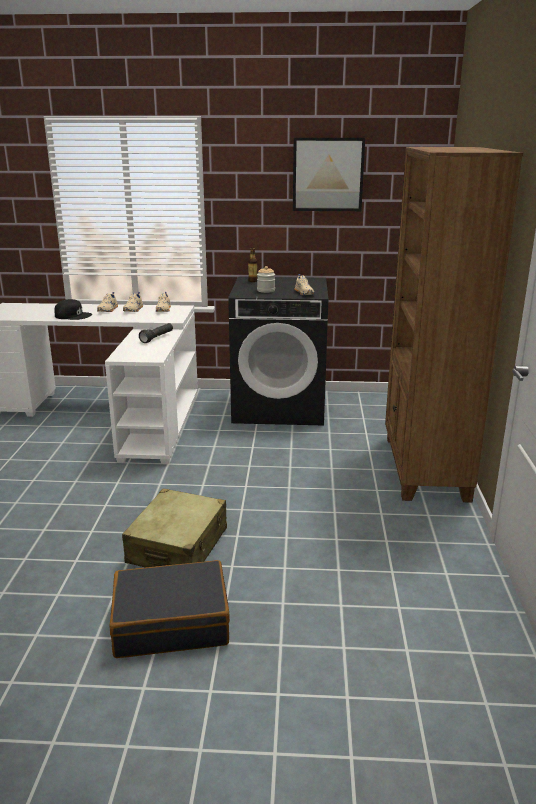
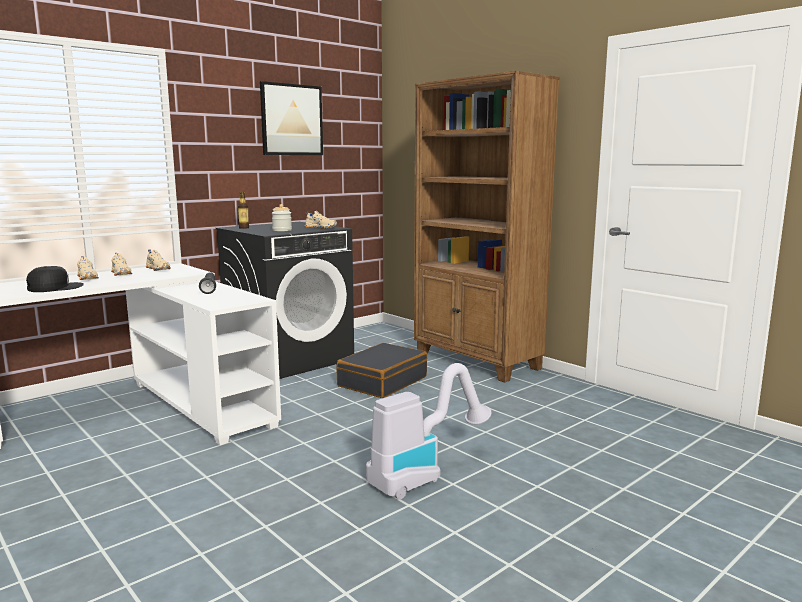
camera: 45 degrees left, 10 degrees down
(171, 622) = (535, 519): black suitcase -> black suitcase (382, 381)
(178, 546) = (424, 473): beige suitcase -> vacuum cleaner

